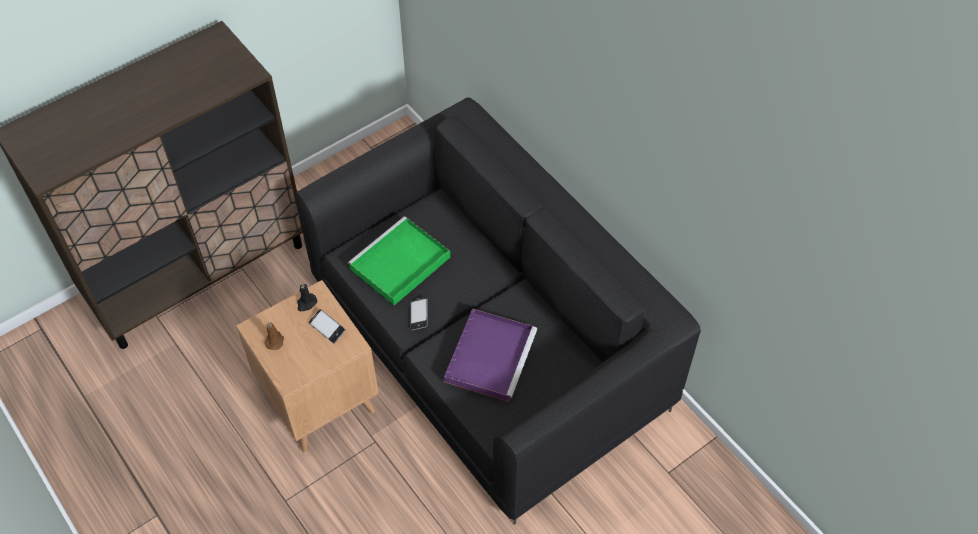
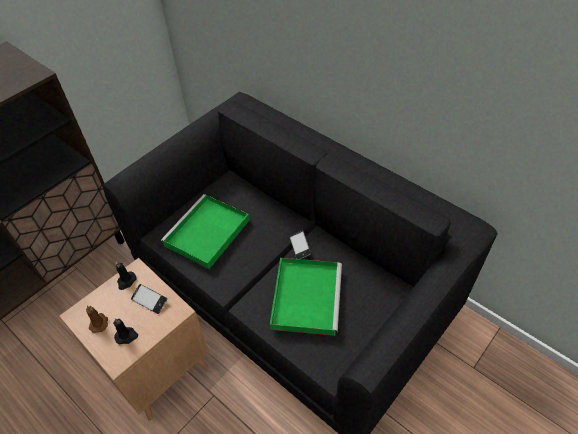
camera: 10 degrees left, 5 degrees down
(300, 359) = (126, 336): none -> black candle
(419, 315) = (233, 273): phone -> phone (300, 246)
(490, 355) = (306, 296): purple tray -> green tray

